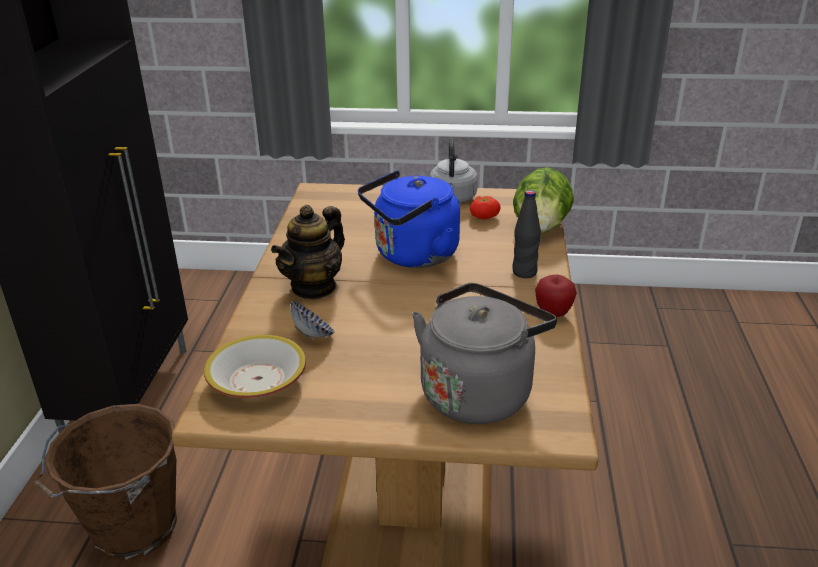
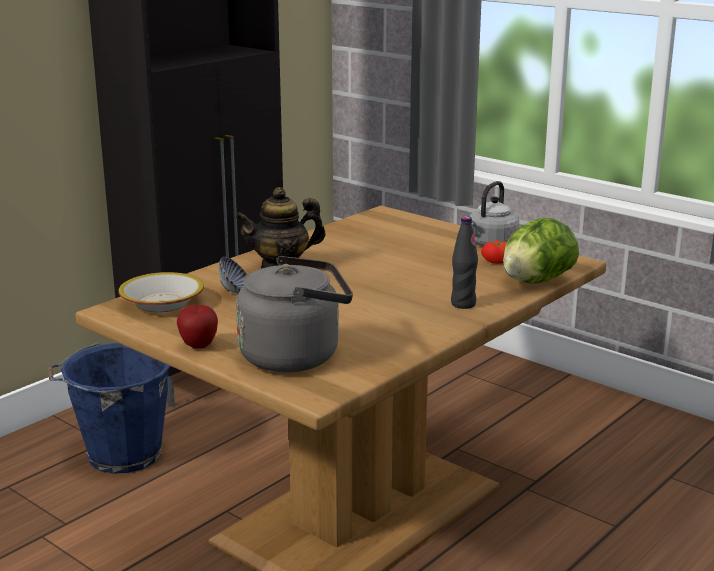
camera: 35 degrees right, 10 degrees down
(131, 530) = (121, 455): brown bucket -> blue bucket
(412, 255) = (388, 270): blue kettle -> none
(553, 313) = (438, 334): apple -> apple (198, 346)

